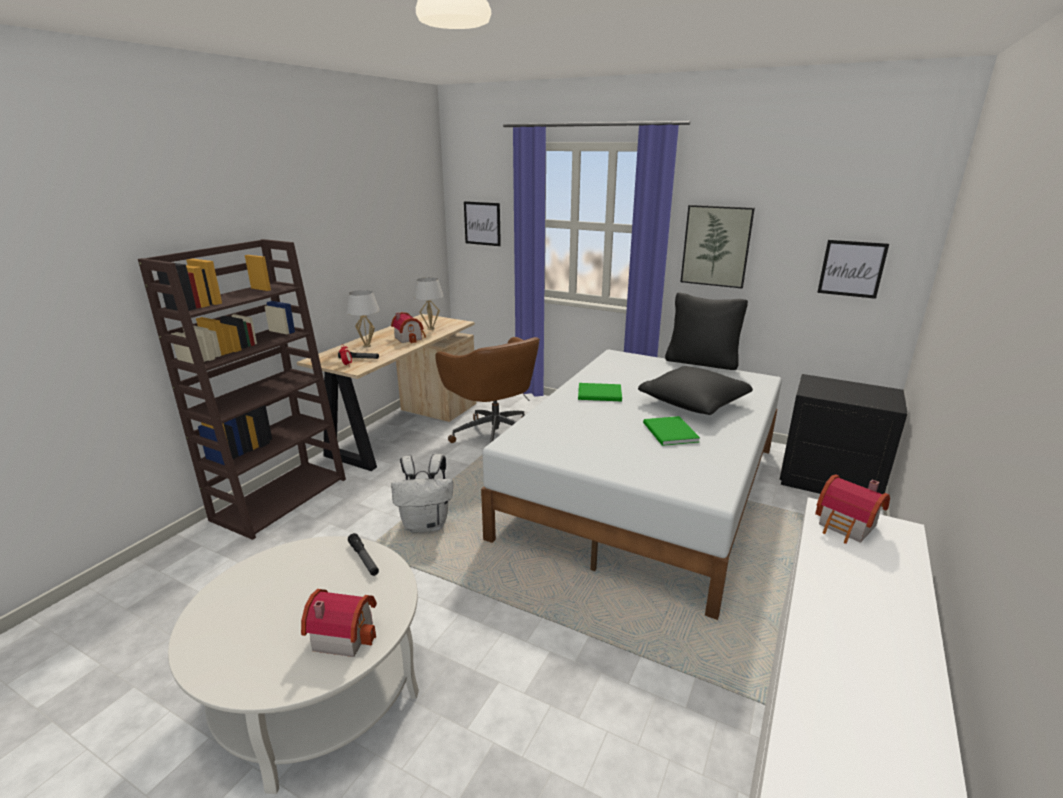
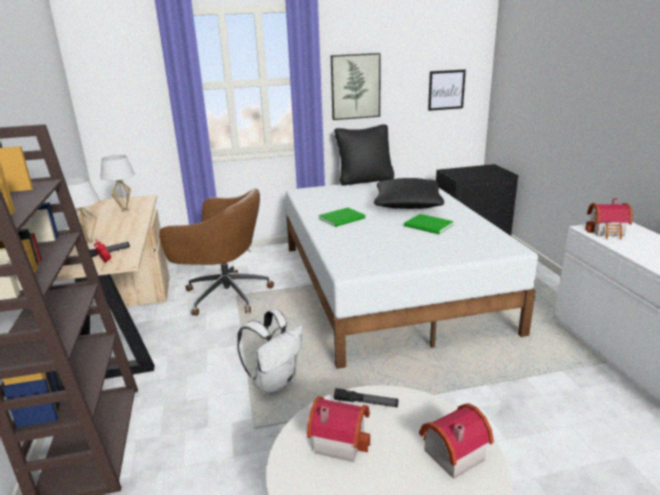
camera: 40 degrees left, 0 degrees up
(409, 338) = (120, 223): toy house -> toy house (339, 439)
(482, 223) = (123, 95): picture -> none

